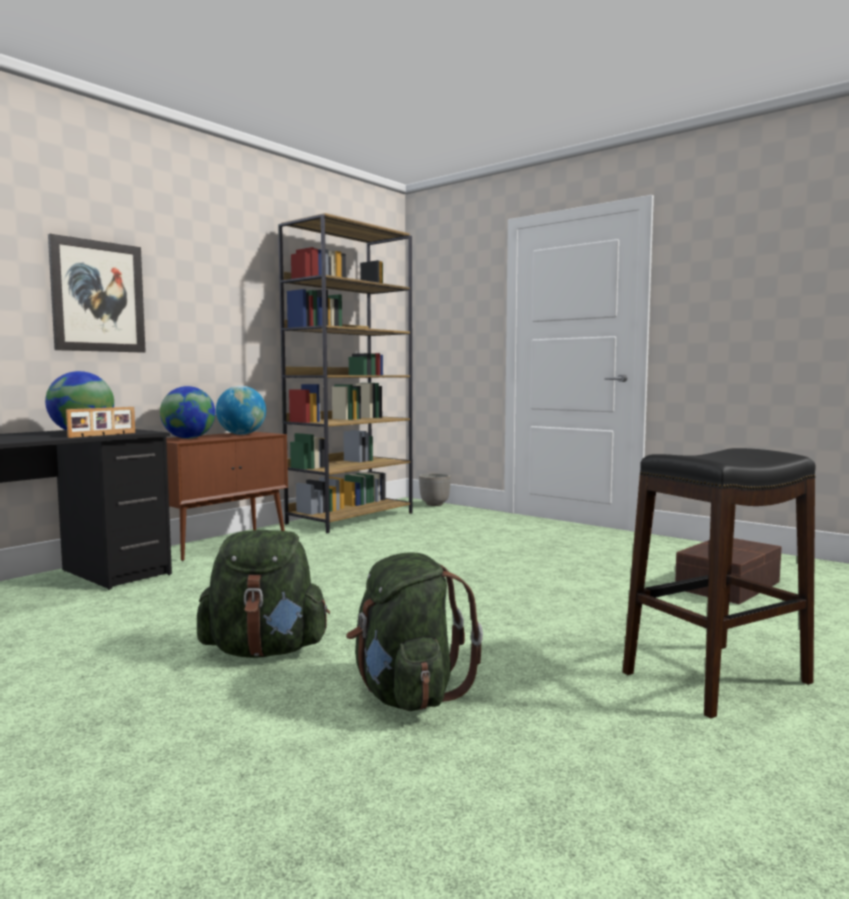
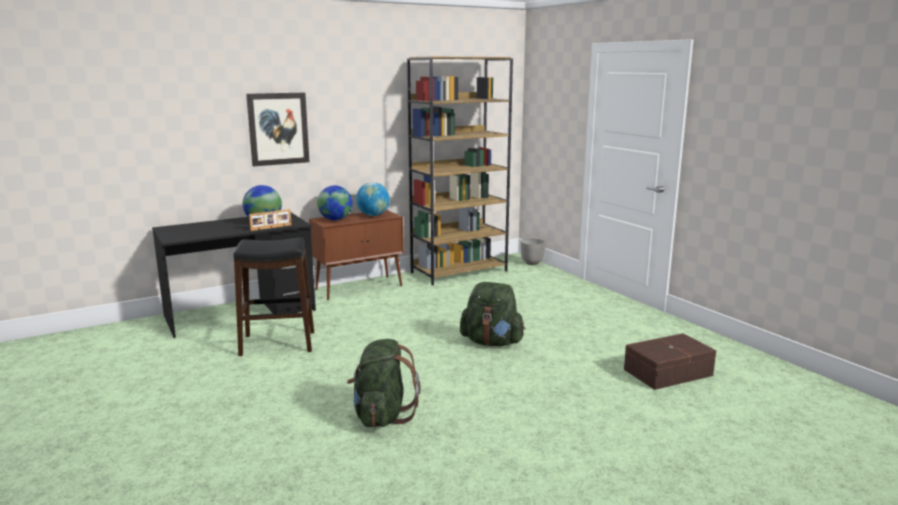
camera: 20 degrees right, 10 degrees up
(265, 650) = (331, 375): green backpack -> green backpack (492, 342)
(716, 678) = (565, 439): black stool -> black stool (277, 343)

